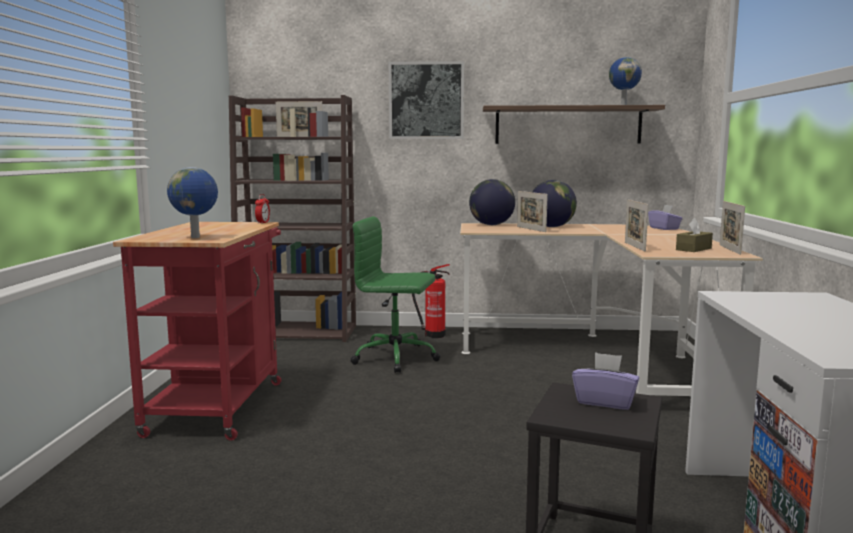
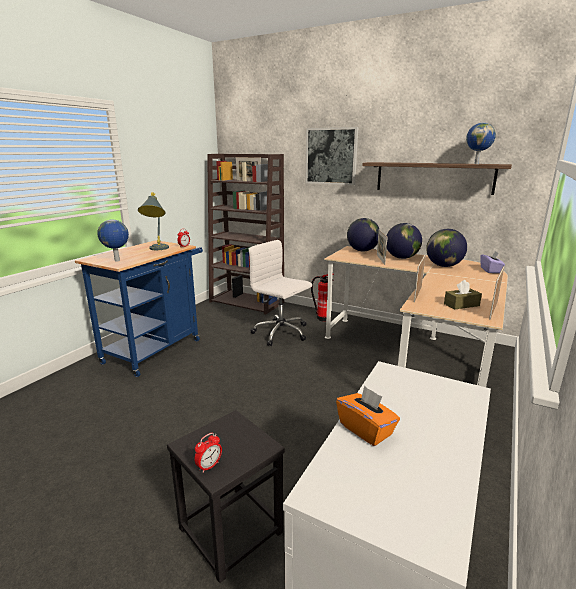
camera: 25 degrees right, 10 degrees up
(219, 404) = (156, 348): red cart -> blue cart
(228, 227) = (157, 250): none -> grey table lamp
(397, 358) = (281, 333): green office chair -> white office chair
(605, 401) = (238, 440): purple tissue box -> none
(611, 229) = (443, 266): none -> globe
(611, 424) = (209, 466): none -> alarm clock
(789, 324) = (366, 429): none -> orange tissue box

